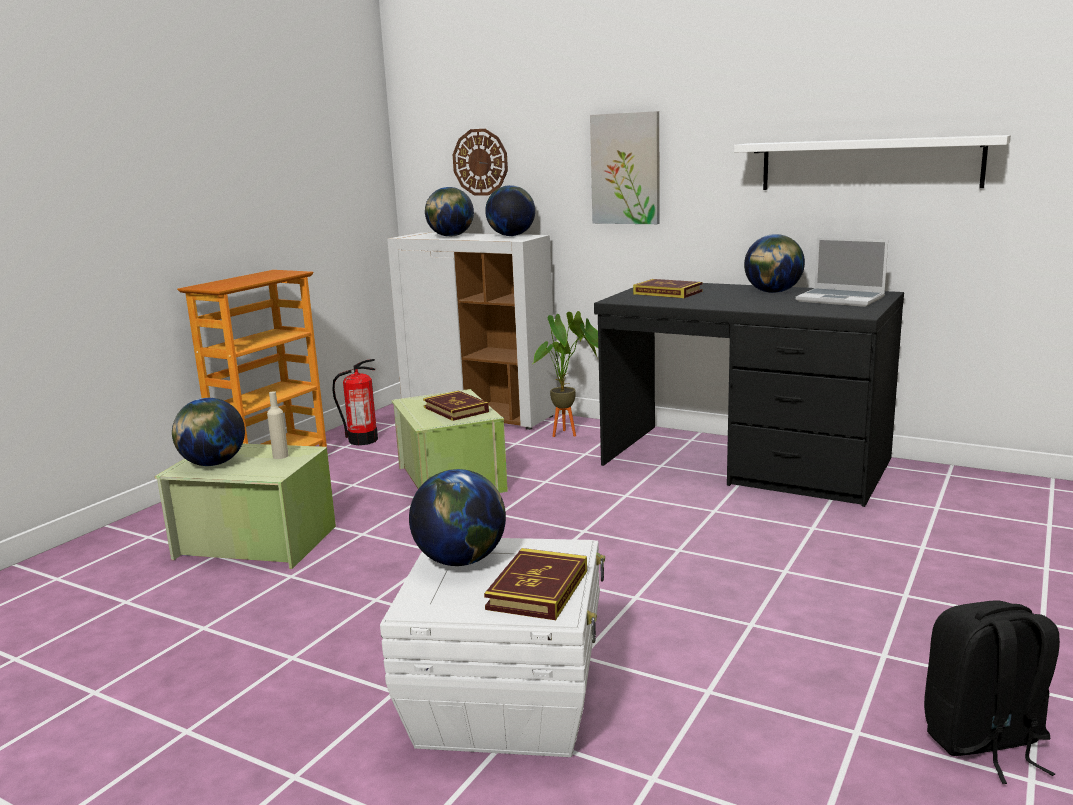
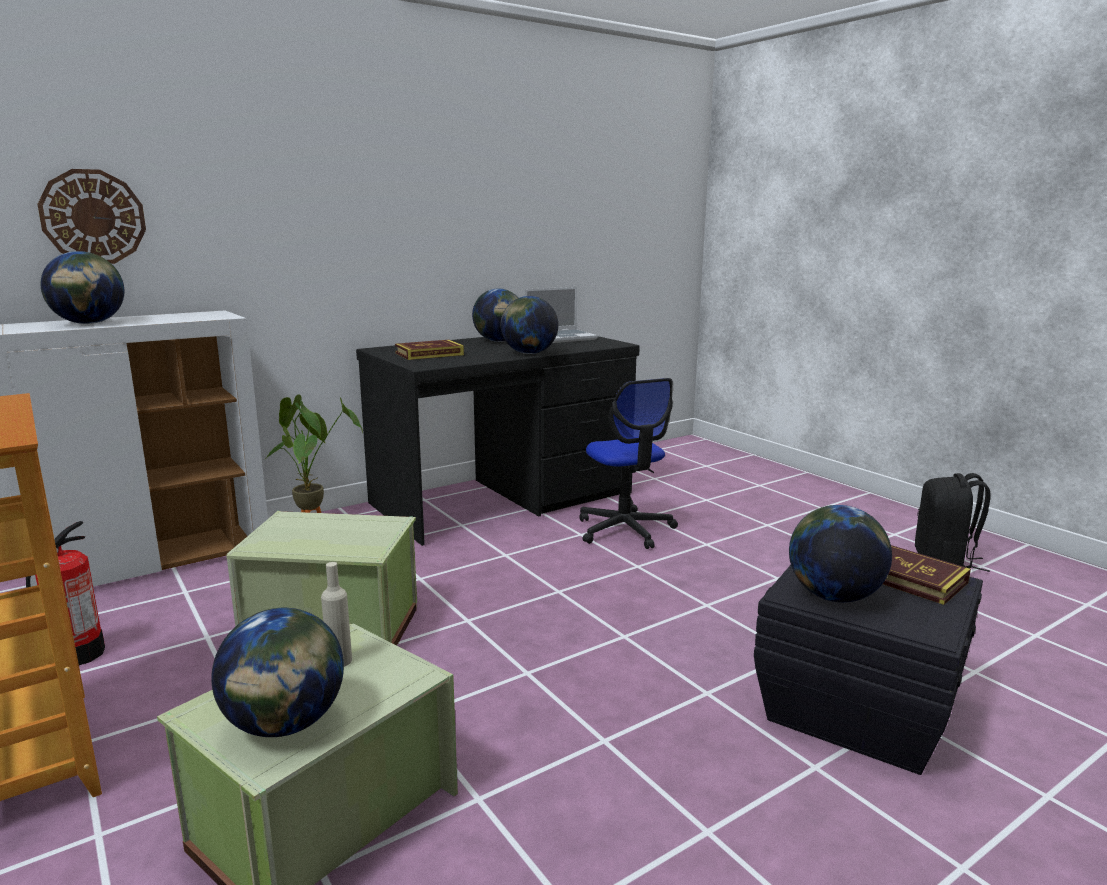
camera: 65 degrees left, 0 degrees up
(456, 409) = (343, 530): book -> none
(507, 703) = (856, 706): white storage box -> black storage box
(511, 236) = (183, 315): globe -> globe (529, 353)
(626, 169) = (317, 229): picture -> none
(757, 526) = (625, 530): none -> office chair
(869, 164) = (534, 227): white shelf -> none

